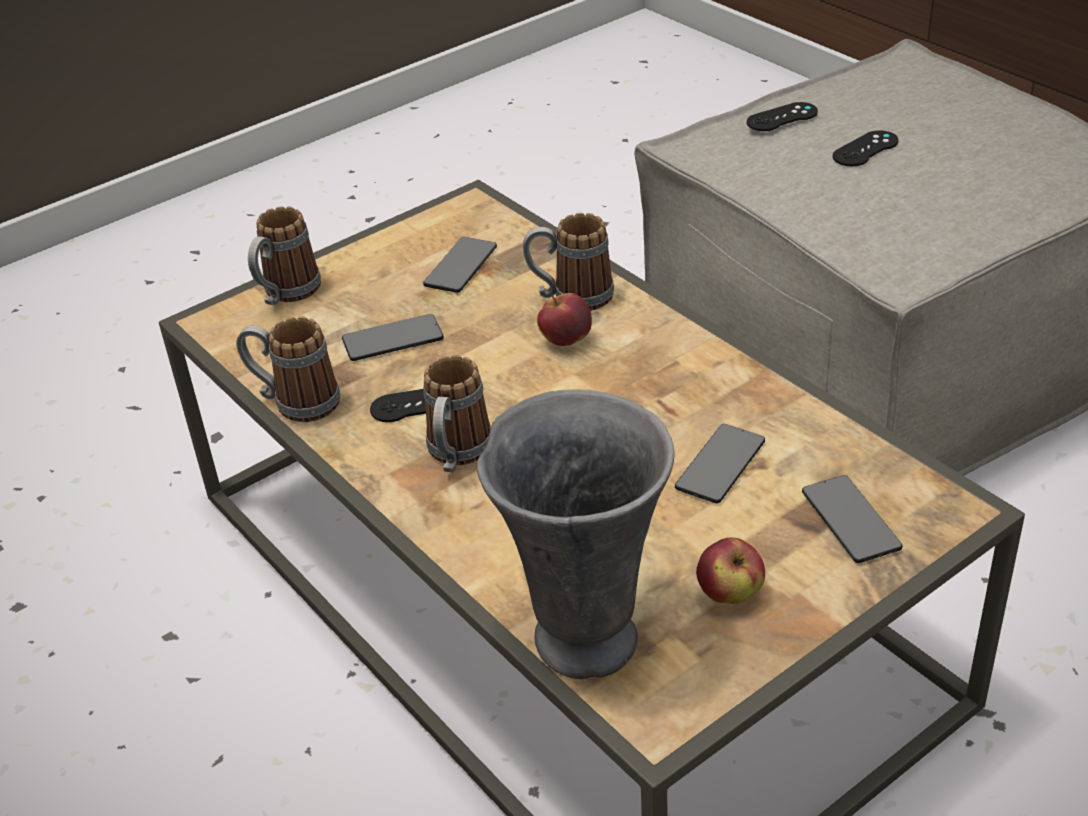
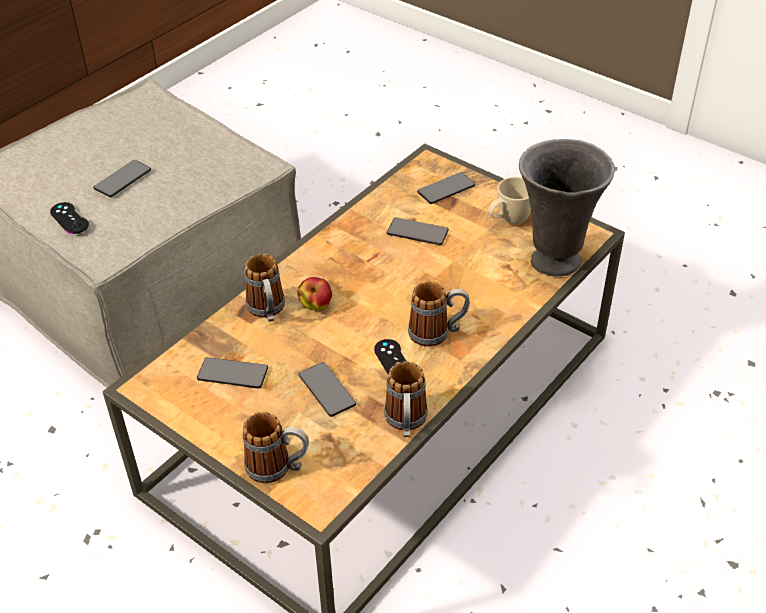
camera: 105 degrees left, 5 degrees up
(729, 594) = (508, 221): apple -> beige mug
(865, 149) = (122, 179): black game controller -> phone

